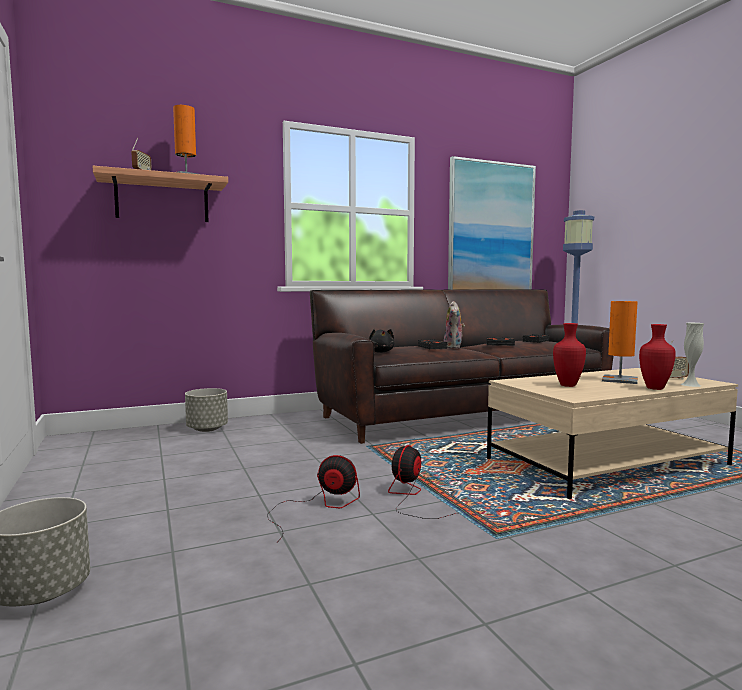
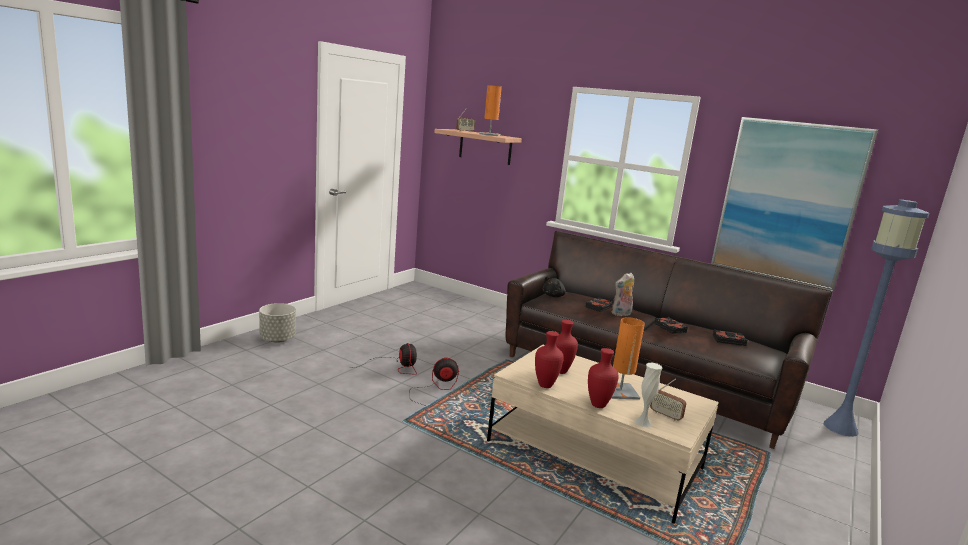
camera: 55 degrees right, 10 degrees up
(207, 429) = (474, 309): grey planter -> none
(606, 393) = (546, 385): none -> red vase

